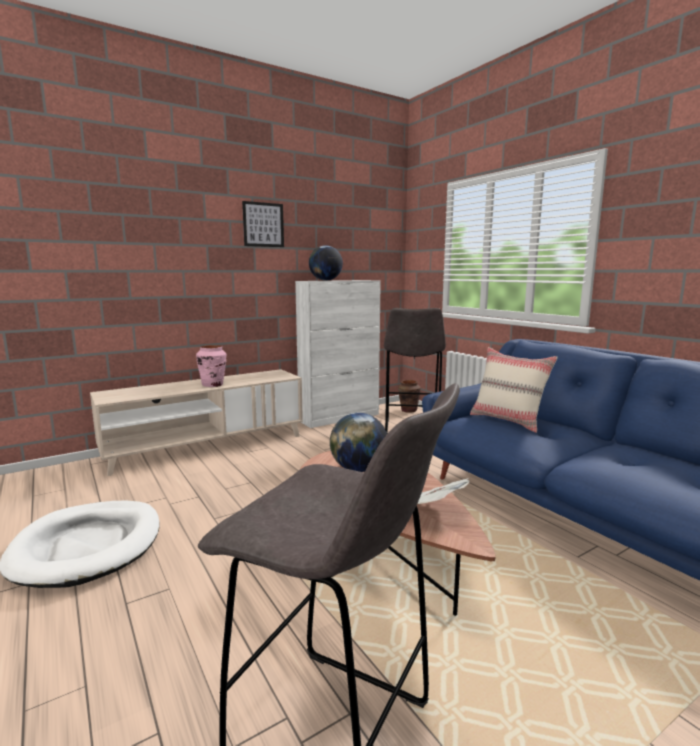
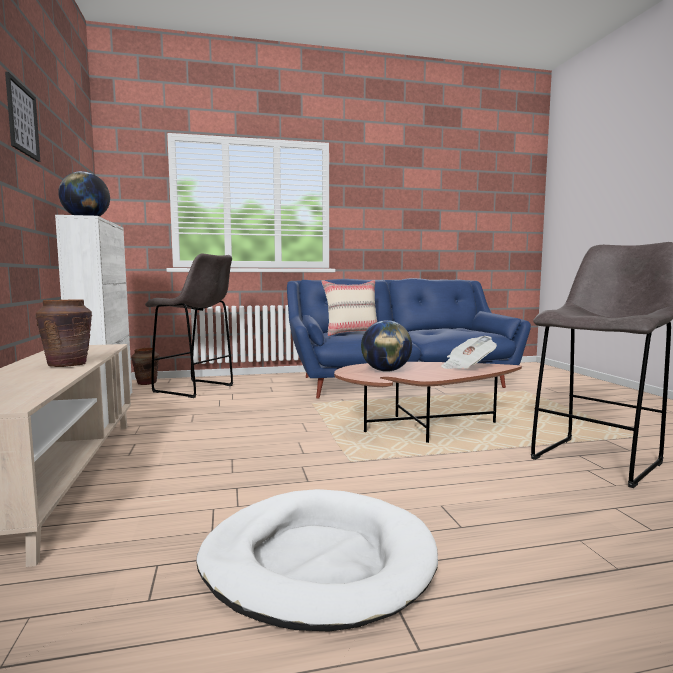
camera: 70 degrees left, 5 degrees down
(213, 385) = (67, 365): pink vase -> brown vase

